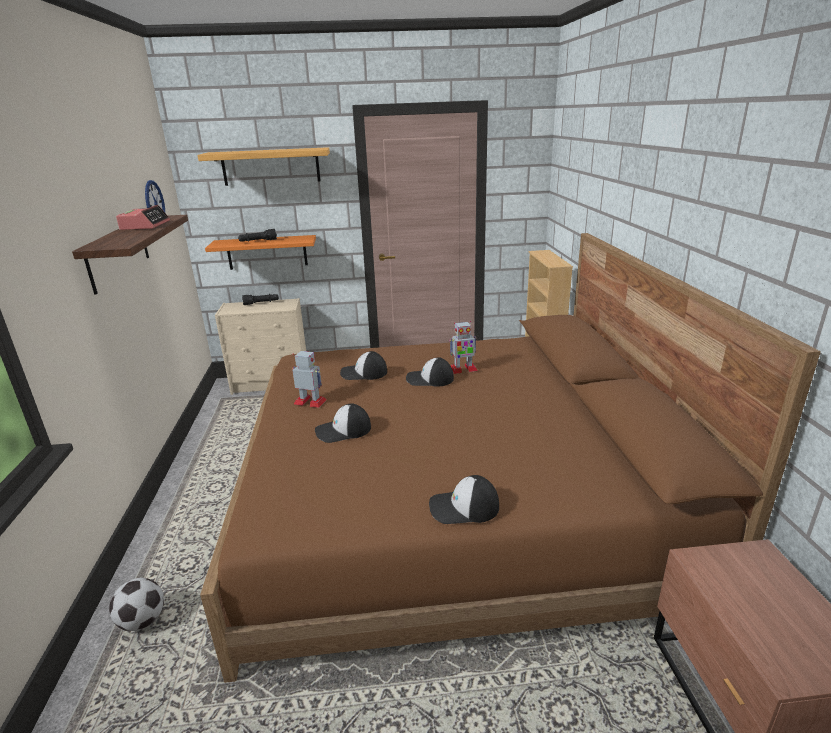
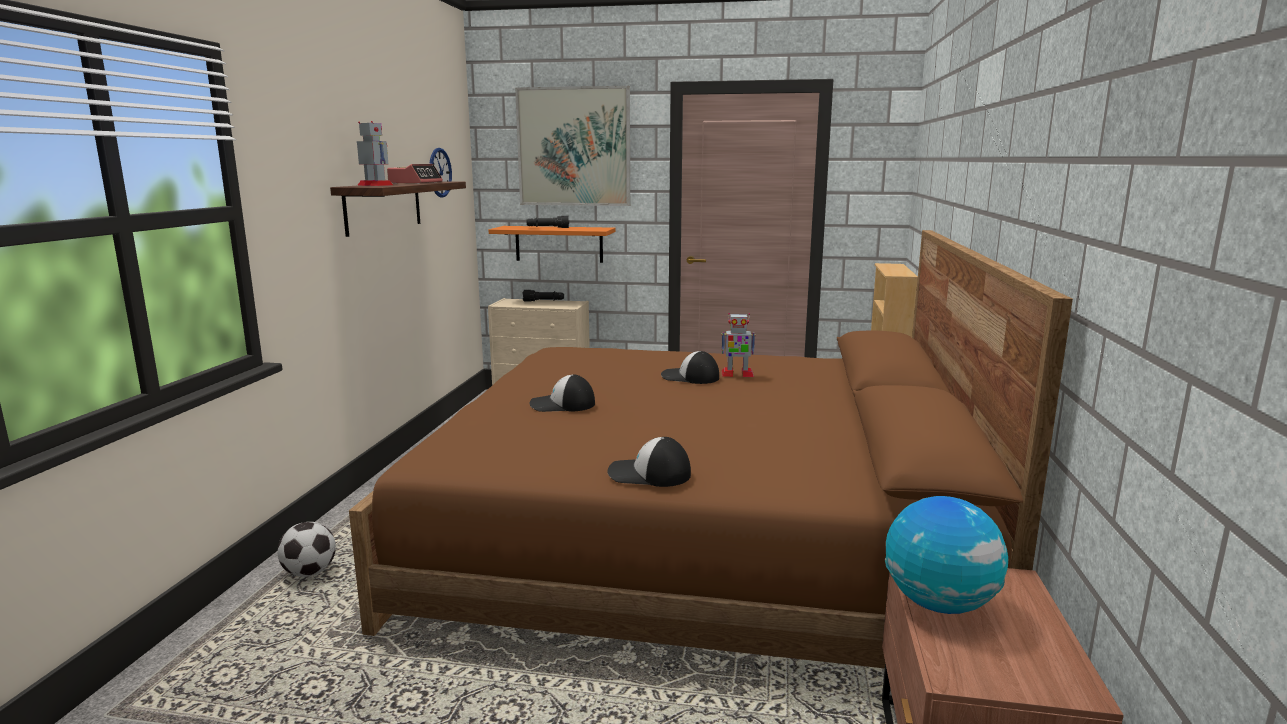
camera: 15 degrees right, 10 degrees down
(271, 166) = (574, 147): shelf -> picture
(310, 402) = (543, 380): toy robot -> toy robot (375, 185)
(363, 373) = (616, 363): cap -> none
(730, 594) = (938, 604): none -> globe

